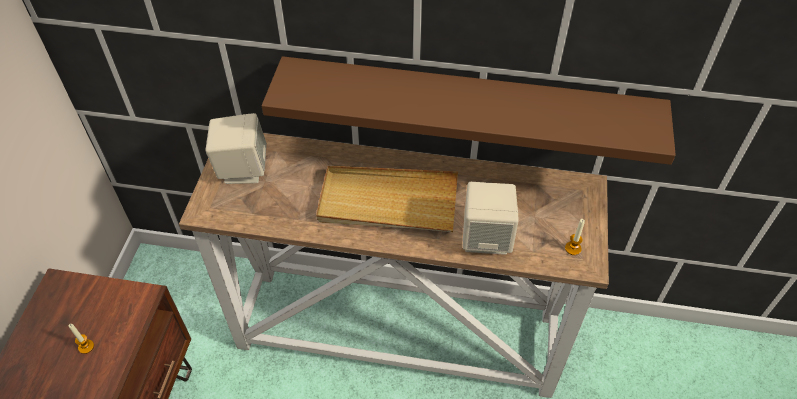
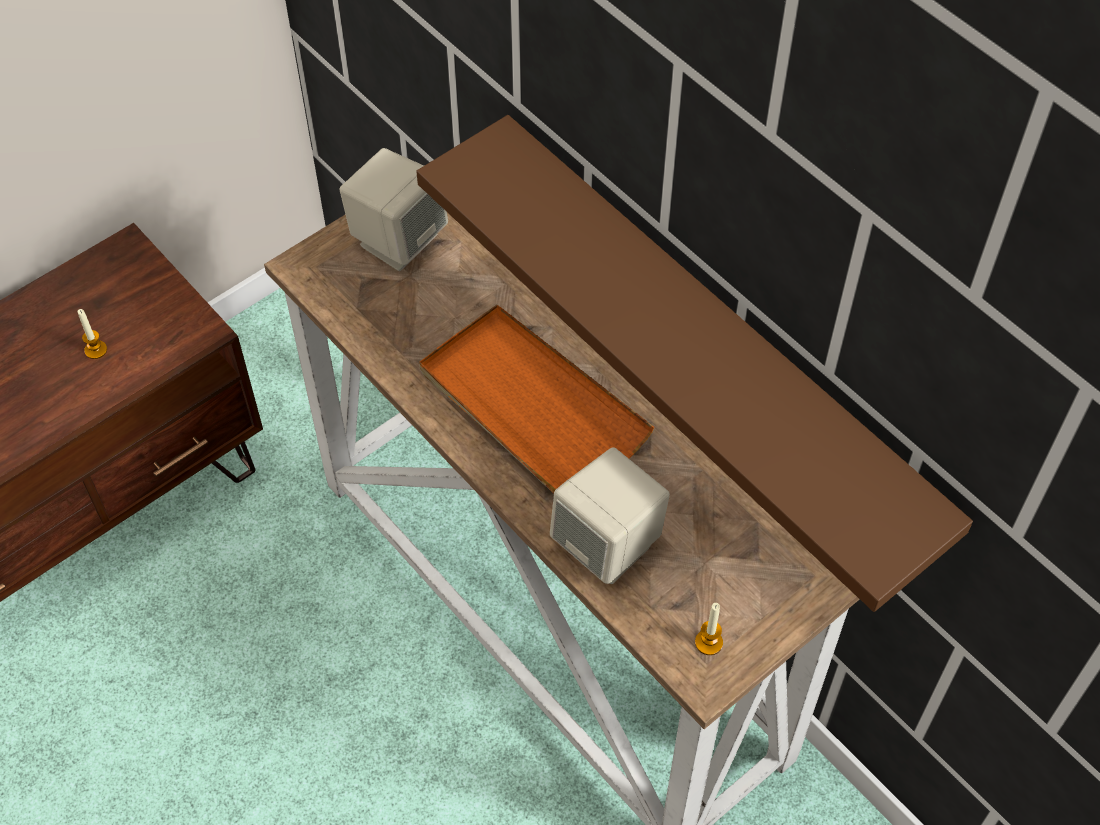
camera: 40 degrees right, 5 degrees up
(388, 202) = (531, 407): beige tray -> orange tray

